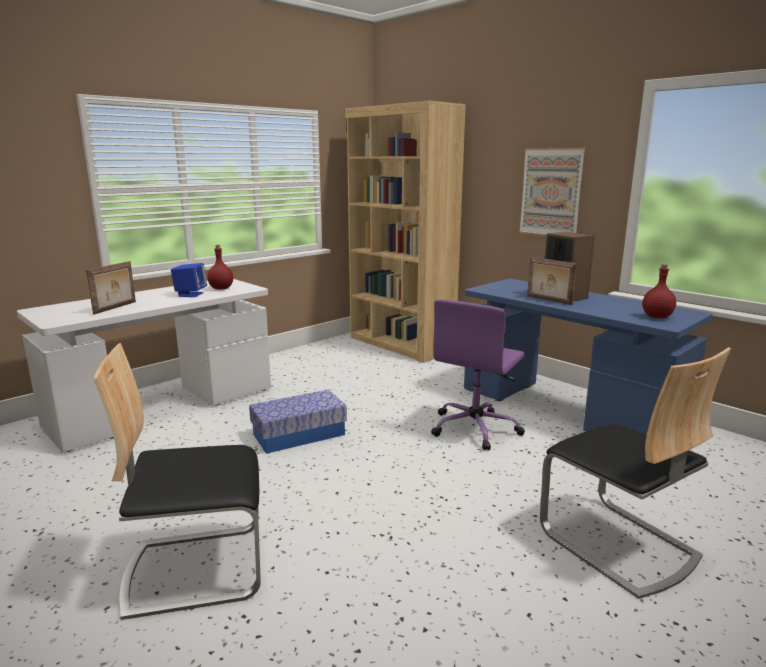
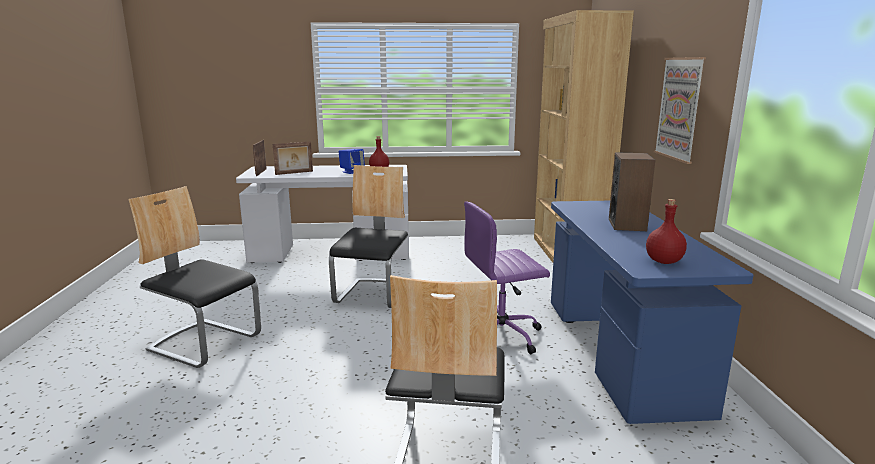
camera: 40 degrees right, 0 degrees up
(299, 434) = (373, 294): storage box -> chair
(548, 300) = (598, 224): picture frame -> picture frame (260, 172)

